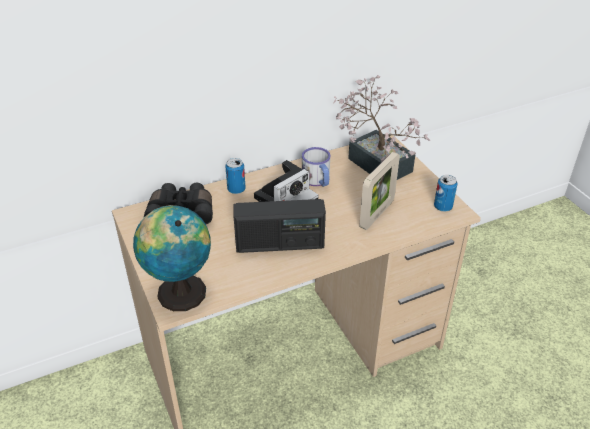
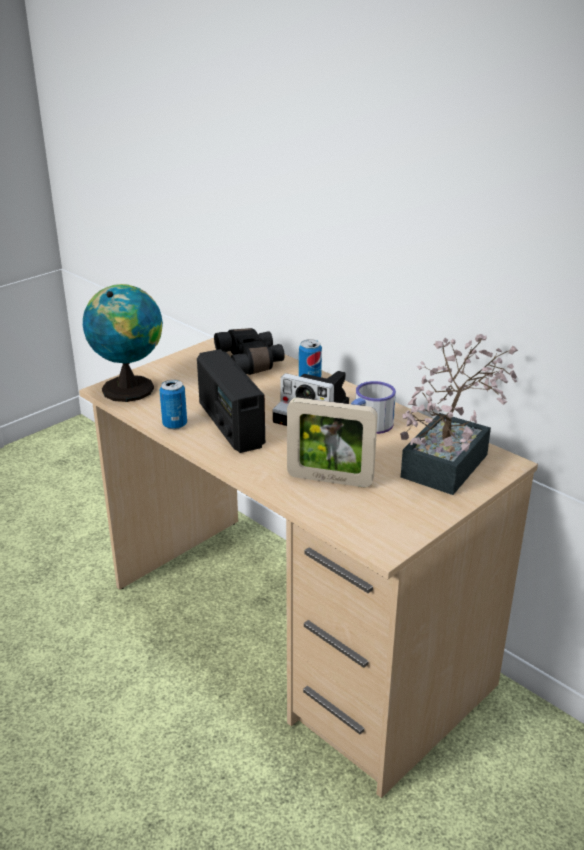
camera: 70 degrees right, 10 degrees down
(443, 207) = (387, 532): can -> can (175, 424)

